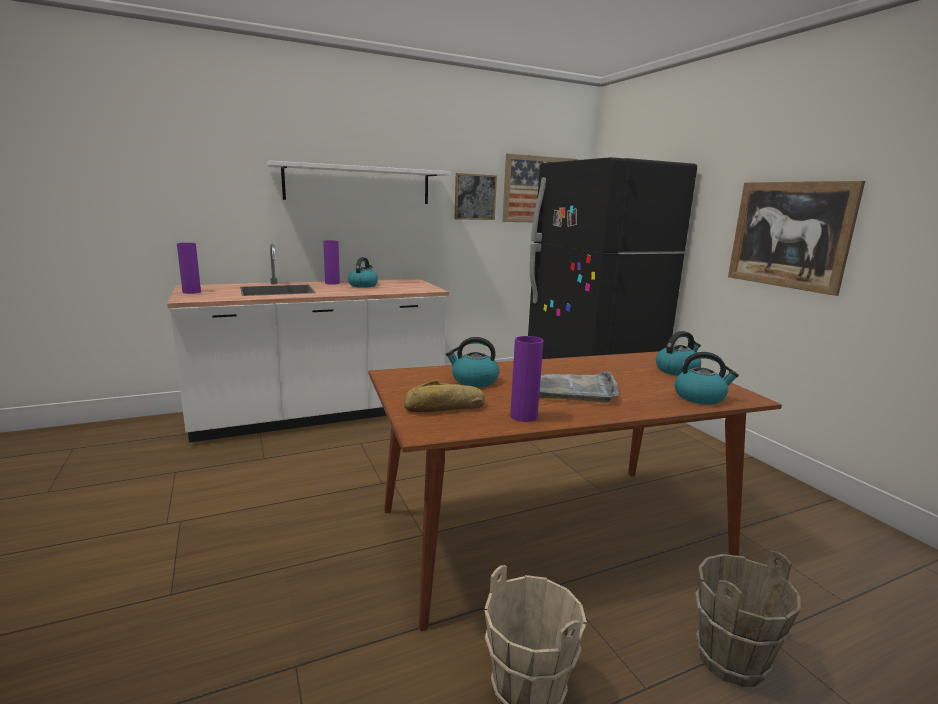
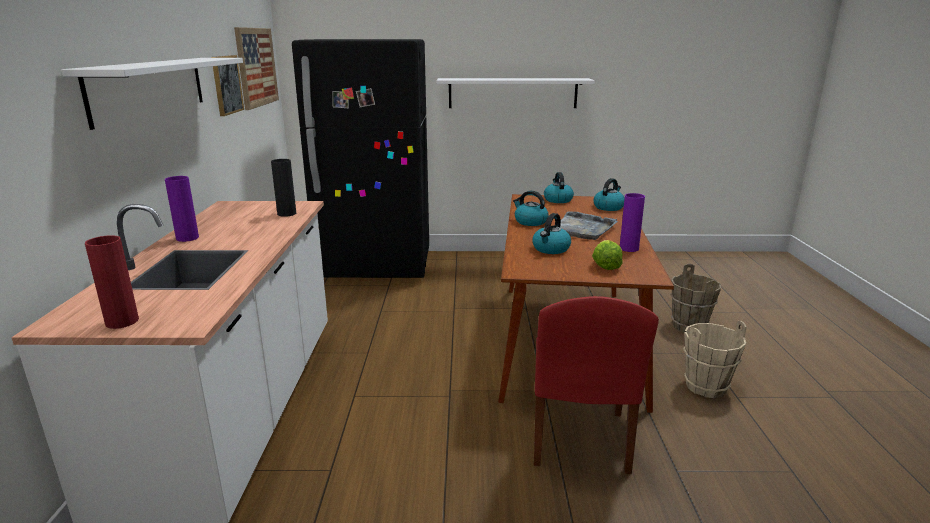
camera: 65 degrees left, 5 degrees up
(191, 292) = (122, 322): purple vase -> red vase
(335, 573) = (579, 441): none -> red chair
(363, 285) = (230, 226): kettle -> kettle (530, 222)
(403, 289) = (287, 214): none -> black vase
(445, 407) = (605, 265): bread -> lettuce
(789, 235) = (513, 93): picture -> white shelf

